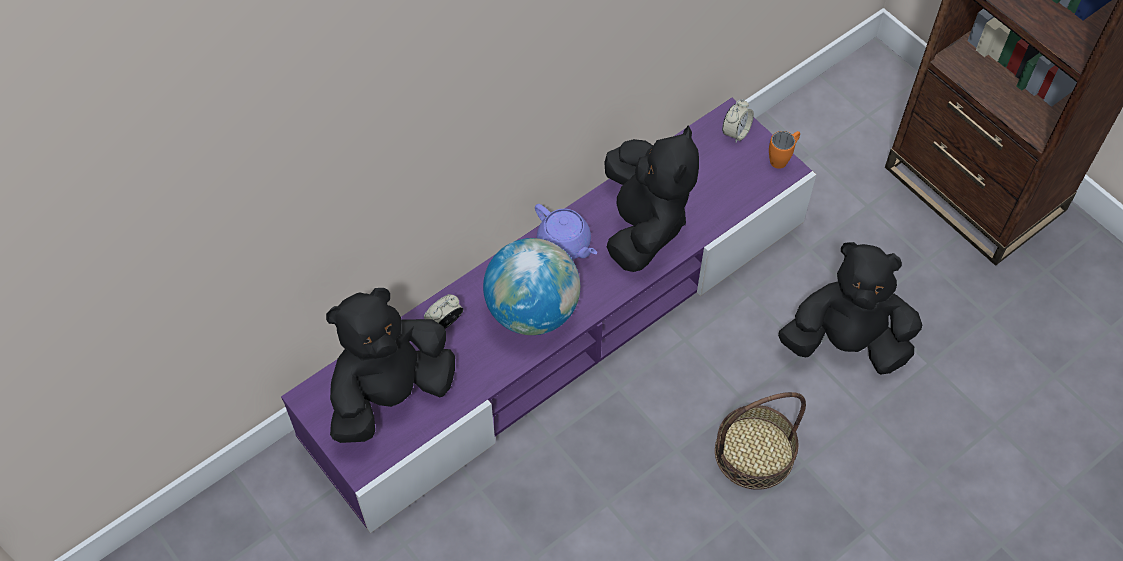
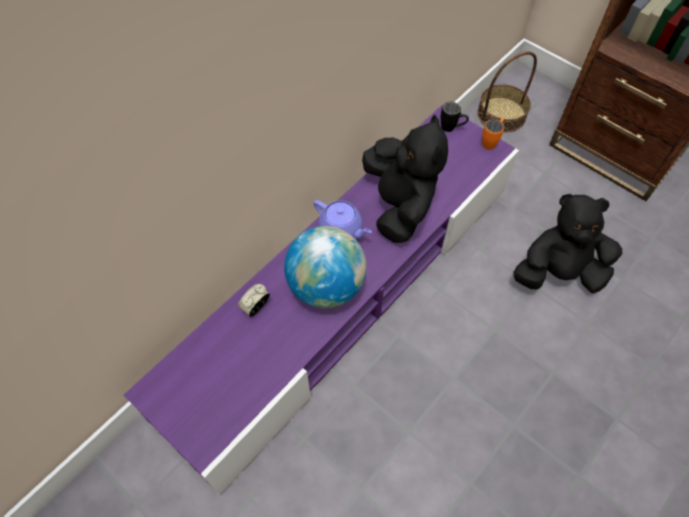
camera: 10 degrees left, 0 degrees up
(390, 394) = (219, 376): black plush toy -> none
(736, 132) = (452, 128): alarm clock -> black mug
(754, 453) = (514, 370): basket -> basket (501, 114)

